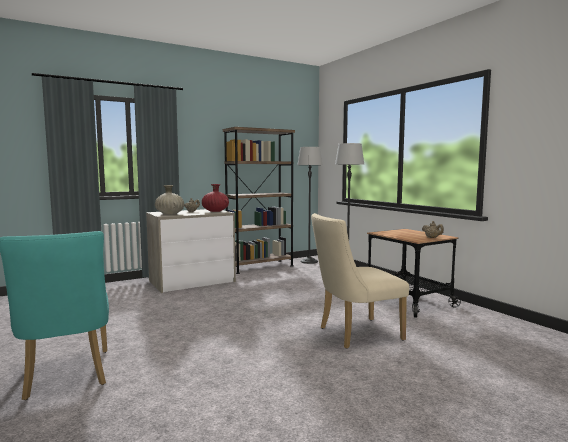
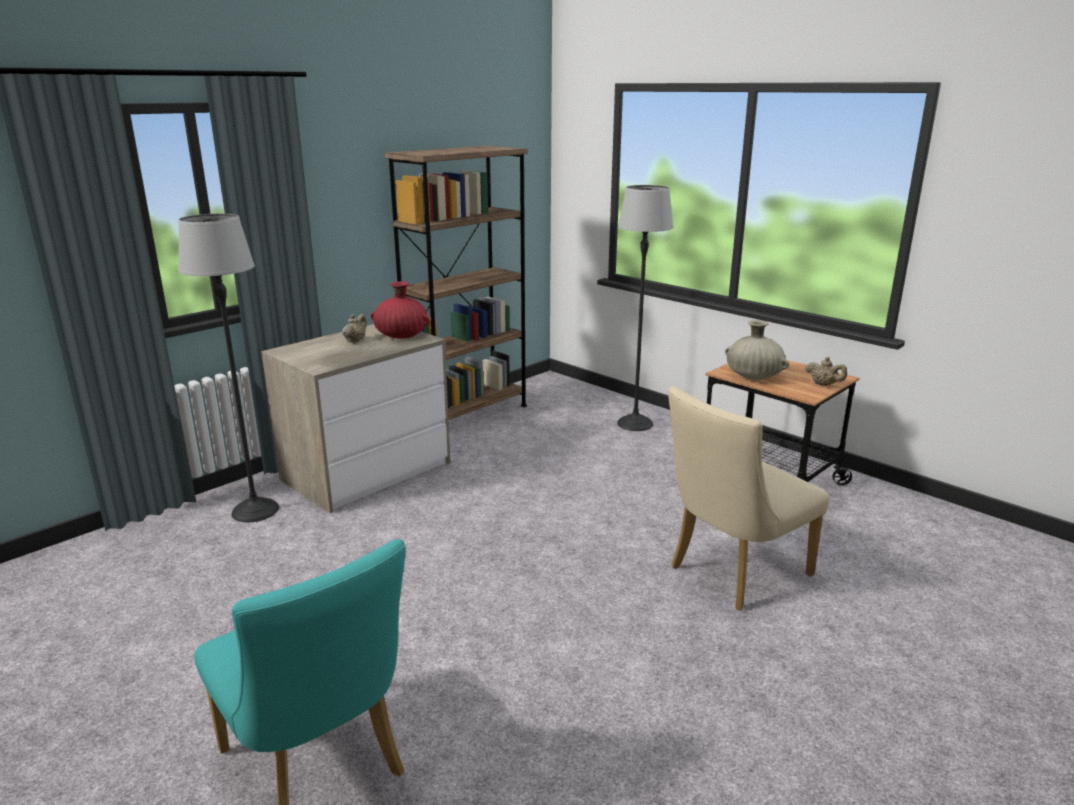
camera: 15 degrees left, 15 degrees up
(170, 214) = (323, 358): beige vase -> beige vase (753, 377)
(309, 261) = (546, 390): floor lamp -> floor lamp (255, 510)

